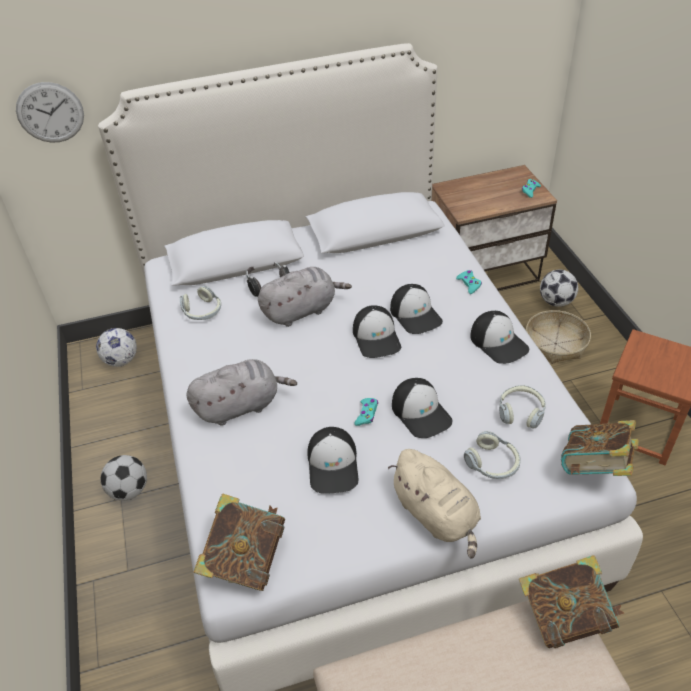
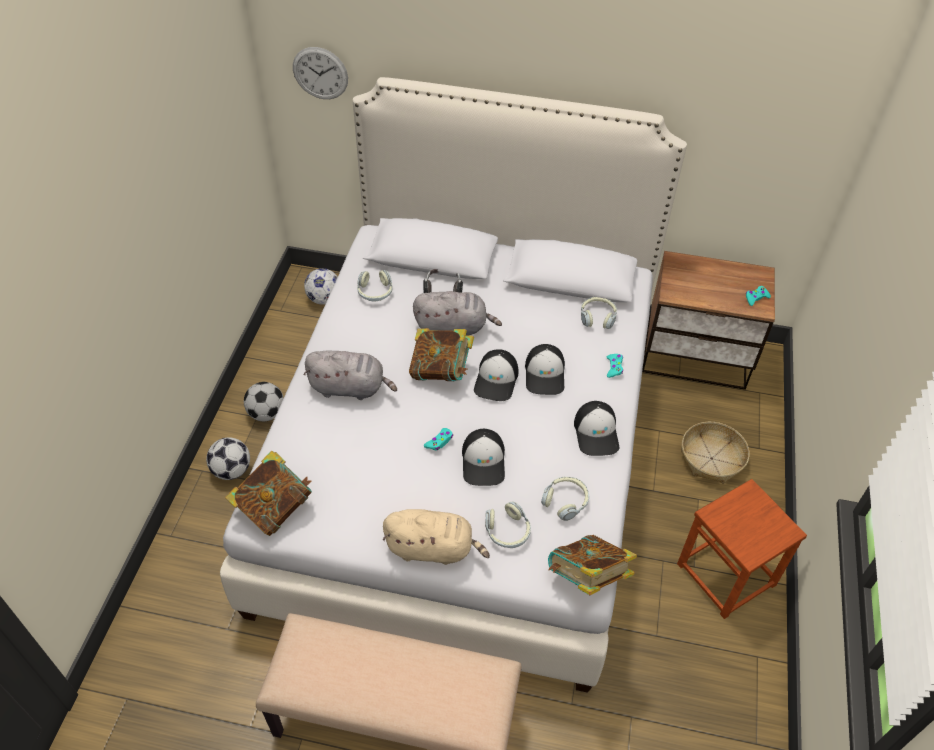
camera: 25 degrees right, 5 degrees up
(333, 465) = (384, 470): cap -> none
(422, 251) = (597, 317): none -> headphones
(437, 515) = (433, 548): beige plush toy -> beige plush toy turned 75 degrees counterclockwise
(556, 302) = (745, 418): football -> football (232, 470)
(564, 615) = (491, 677): book -> book (441, 371)

